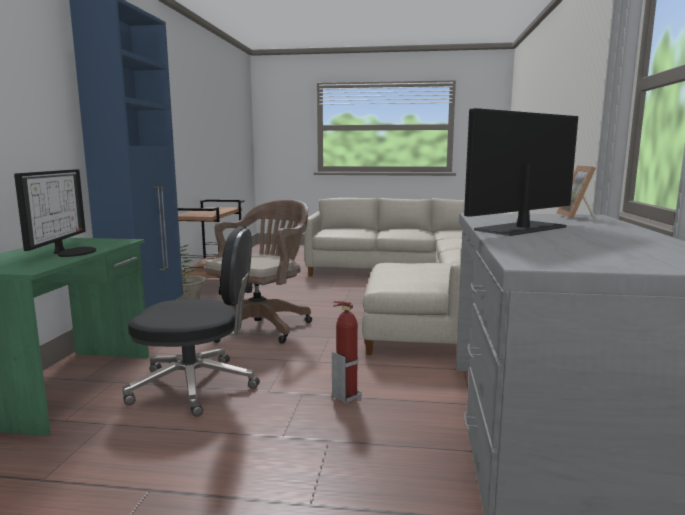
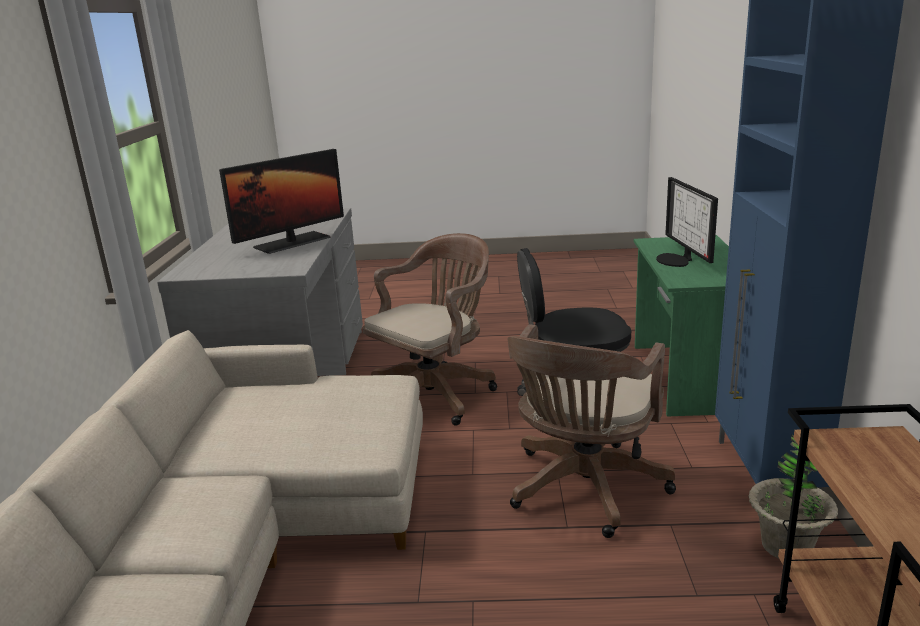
camera: 175 degrees right, 10 degrees up
(346, 396) = (436, 394): fire extinguisher -> brown office chair
(578, 216) = (198, 272): picture frame -> none

